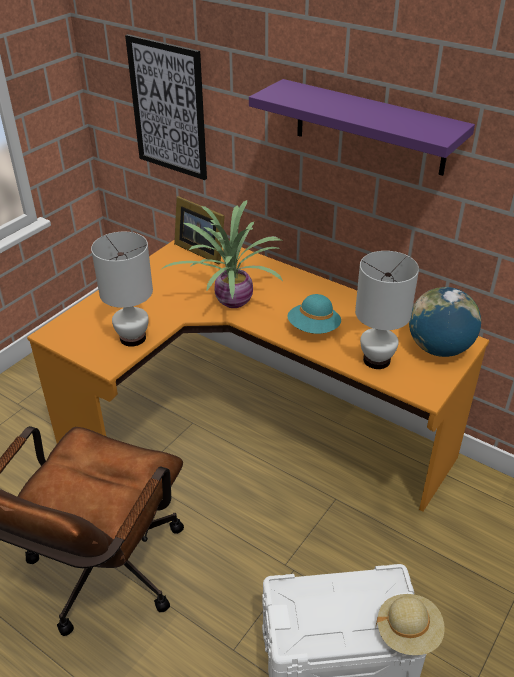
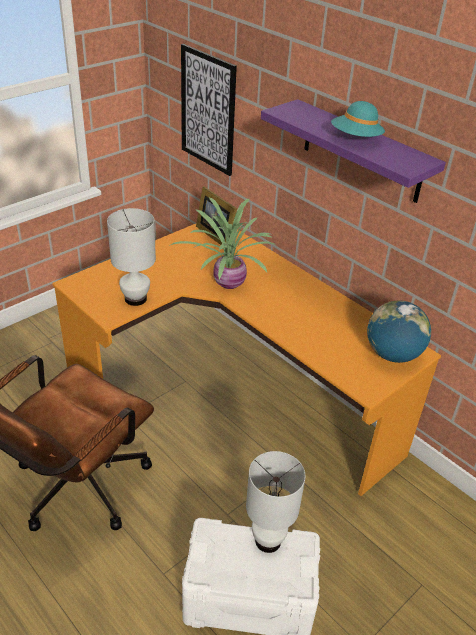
camera: 10 degrees right, 0 degrees up
(313, 328) = (289, 318): turquoise hat -> turquoise hat (355, 139)
(376, 360) = (333, 354): white table lamp -> white table lamp (267, 541)
(408, 632) = (303, 589): beige hat -> none

